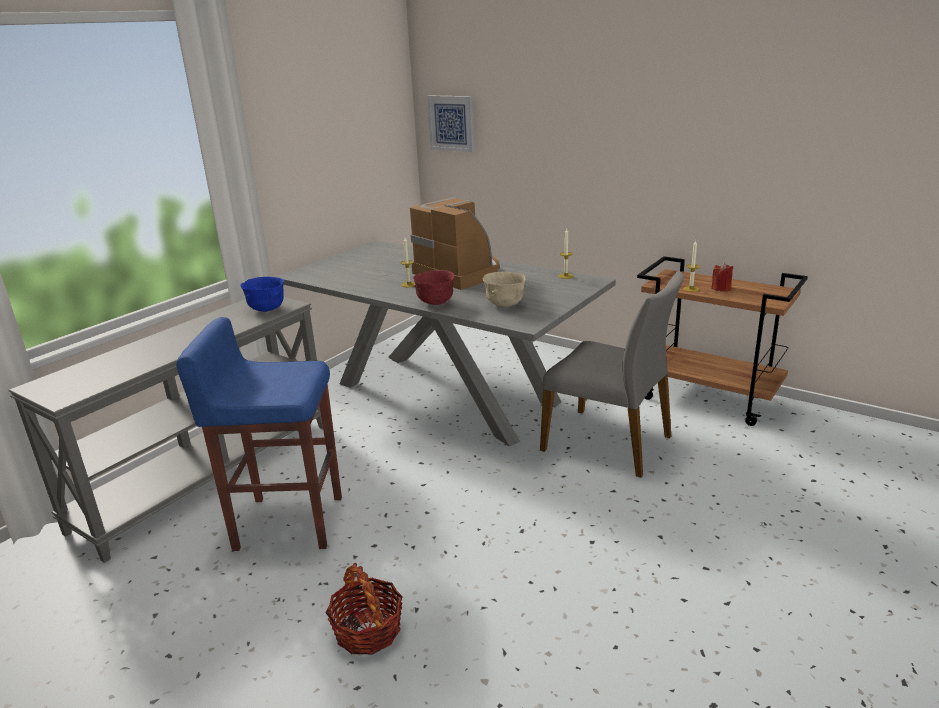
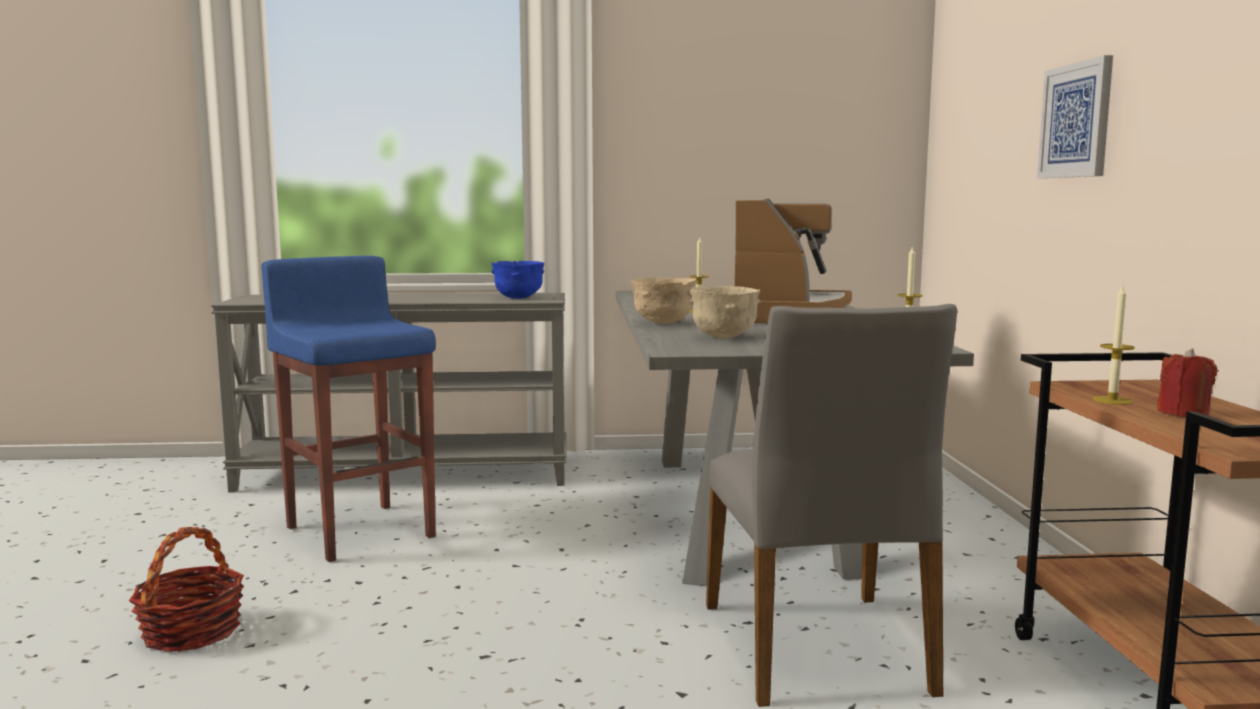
camera: 50 degrees right, 15 degrees down
(435, 303) = (663, 323): red bowl -> beige bowl
(451, 123) = (955, 125): picture -> picture (1076, 121)

